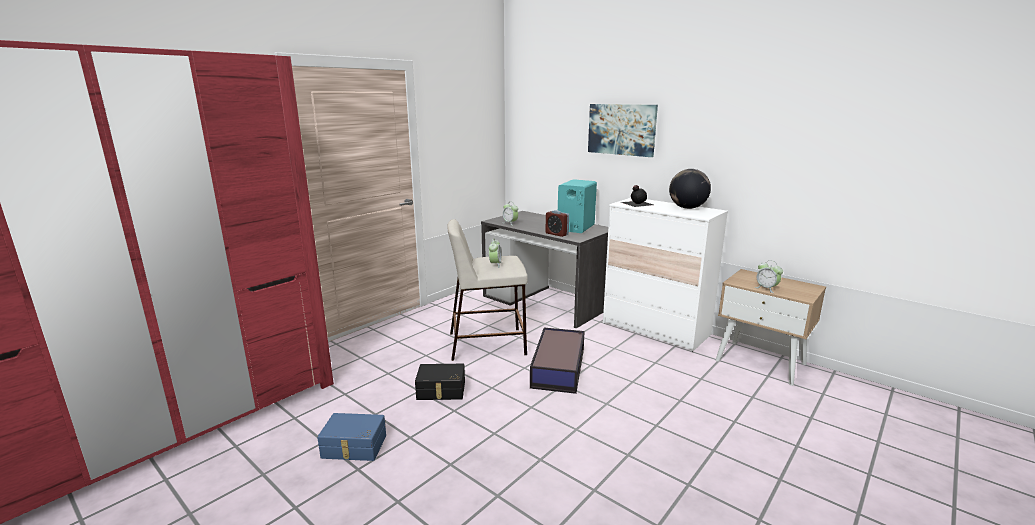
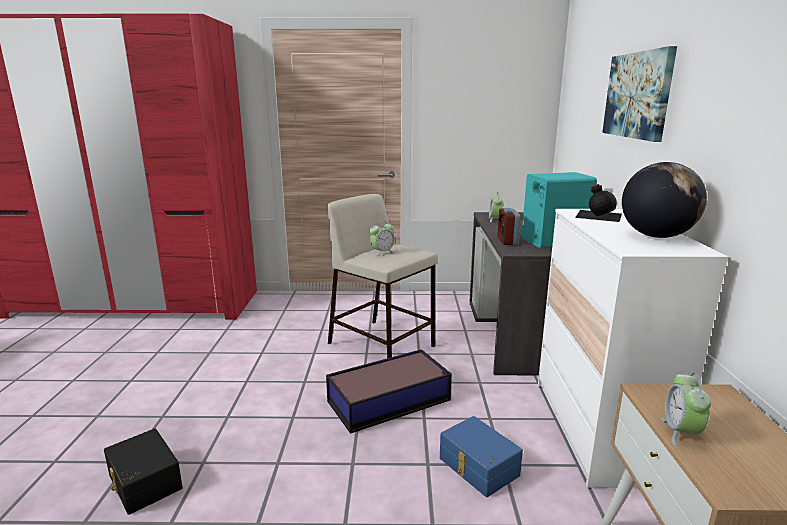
camera: 50 degrees right, 0 degrees up
(354, 447) = (157, 366): blue storage box -> blue storage box (477, 467)
(441, 391) = (271, 361): black storage box -> black storage box (143, 482)

